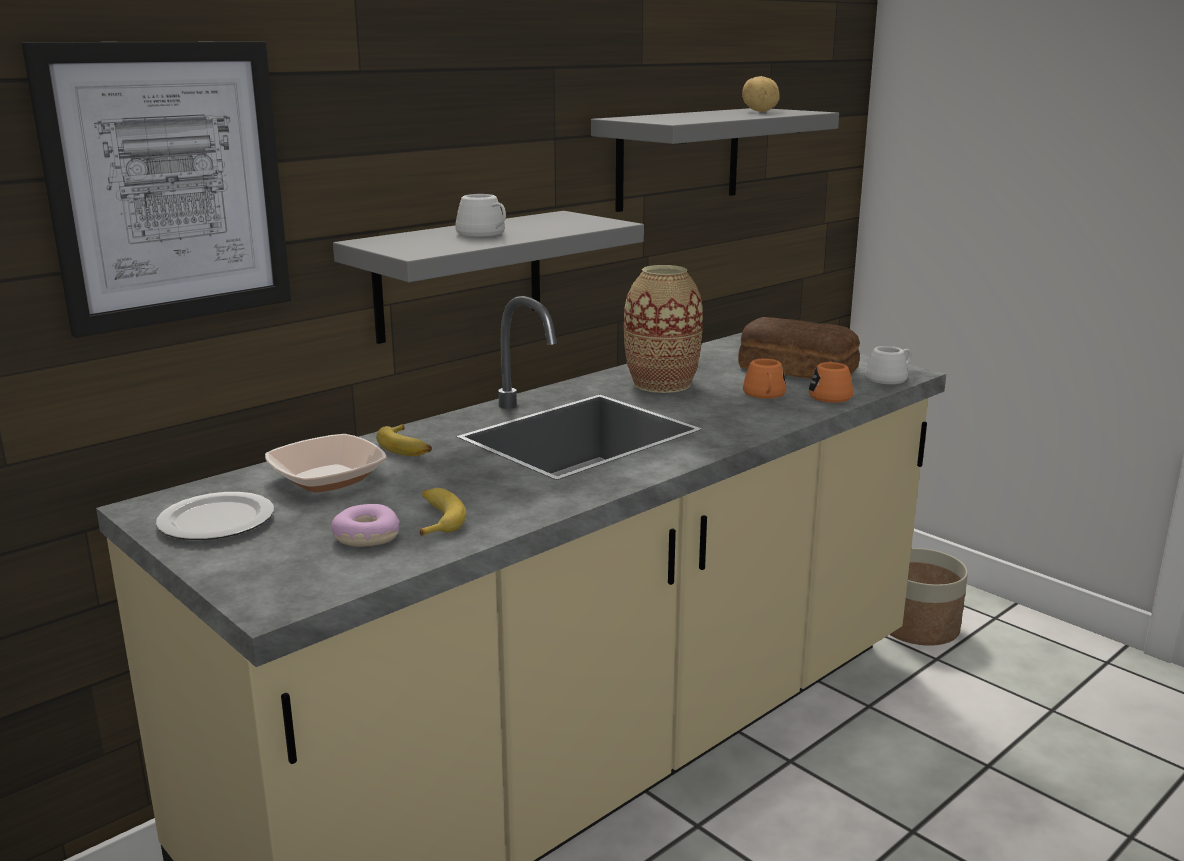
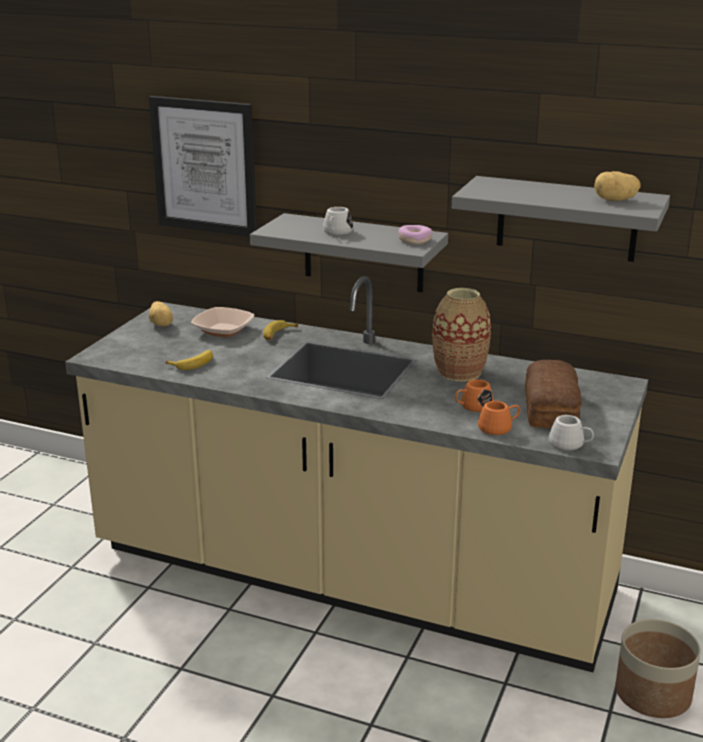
camera: 65 degrees right, 5 degrees up
(216, 520) = (161, 324): plate -> potato
(365, 536) = (165, 355): donut -> donut (414, 240)

